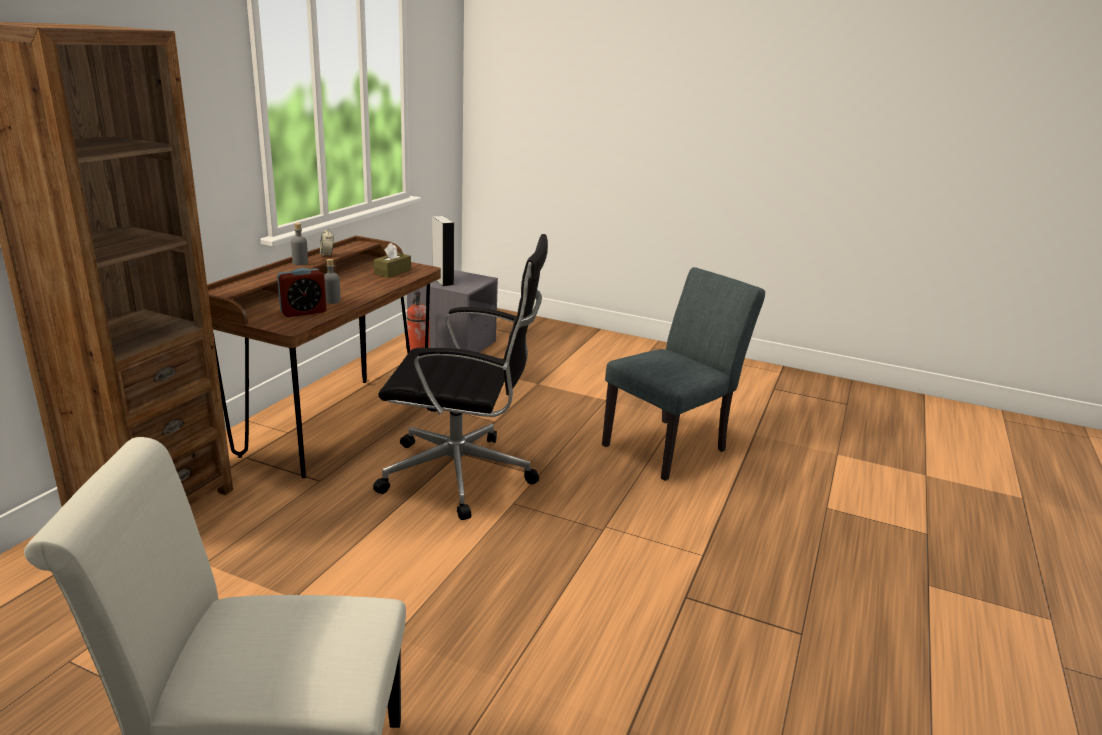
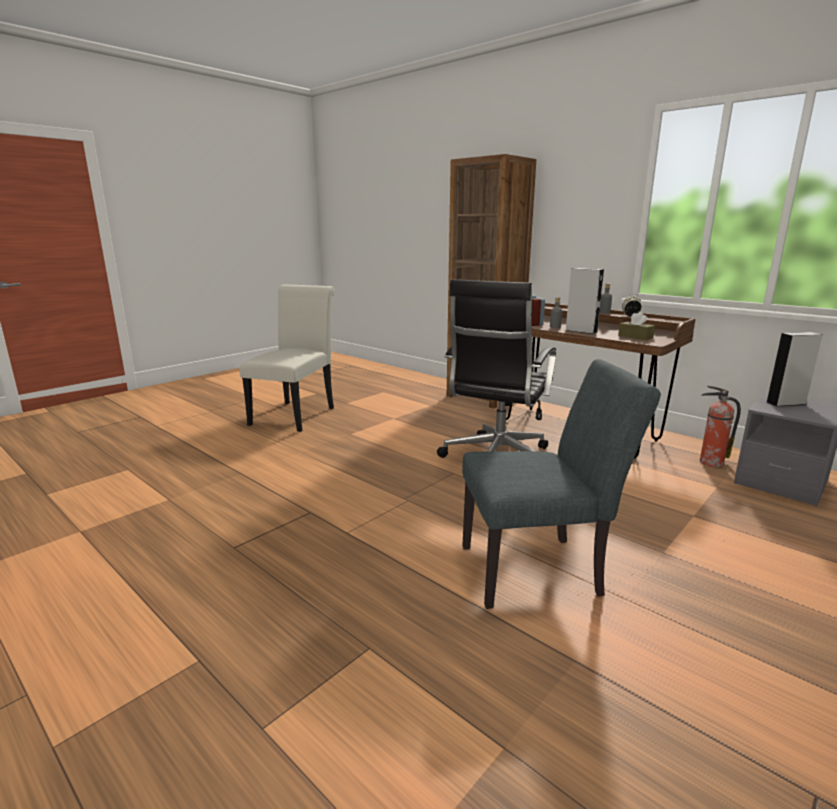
camera: 110 degrees right, 5 degrees down
(362, 290) = (581, 331): none -> grey speaker
(671, 445) = (540, 569): grey chair -> grey chair turned 75 degrees counterclockwise

